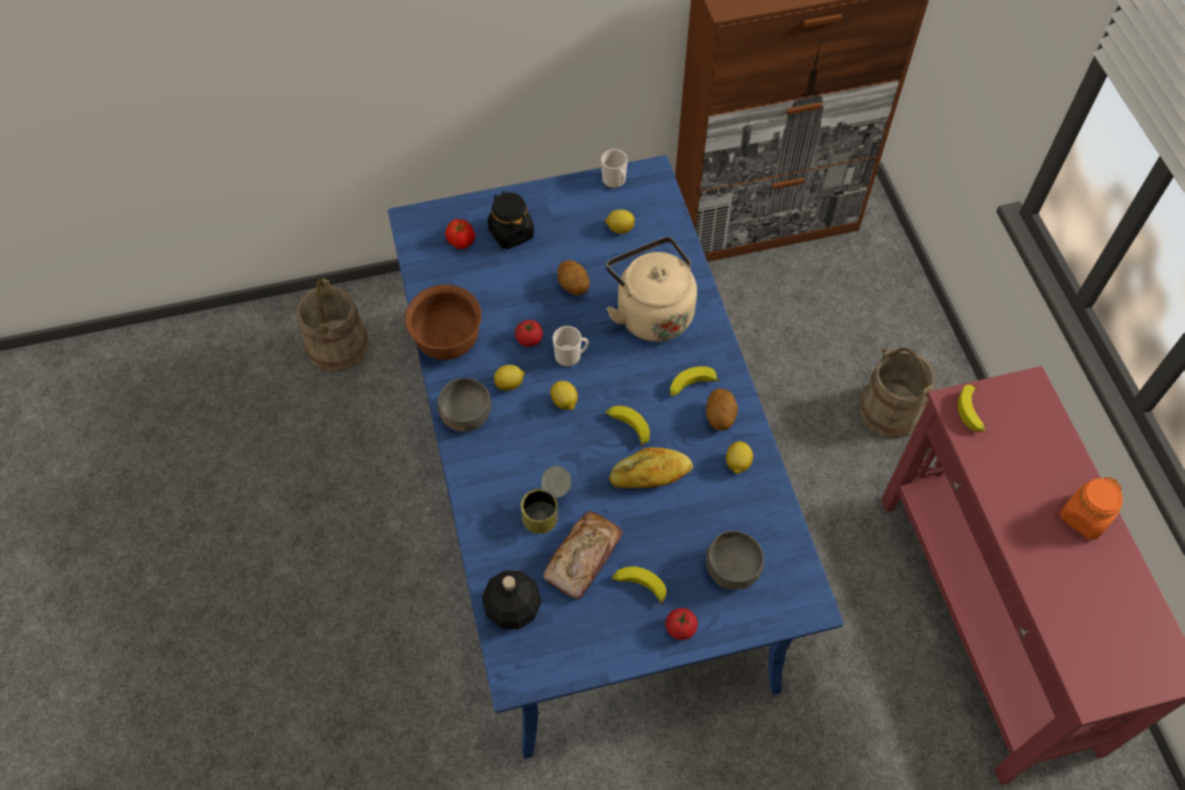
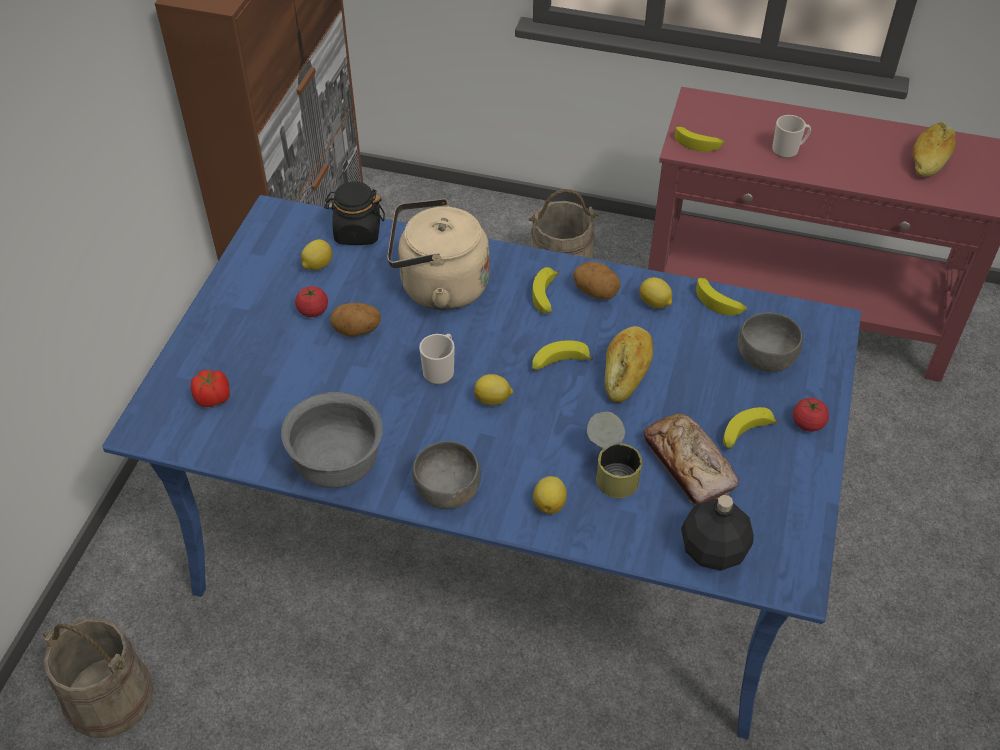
camera: 60 degrees left, 10 degrees down
(447, 342) = (338, 467): brown bowl -> grey bowl
(510, 384) = (436, 435): lemon -> lemon (550, 503)
(511, 233) = (242, 351): black jar -> black jar (357, 232)
(529, 339) = (393, 395): tomato -> tomato (313, 311)
(615, 181) = (256, 243): mug -> mug (788, 150)
(773, 510) = (719, 302): none -> banana
(1085, 517) = (835, 131): orange jar -> none
(1113, 616) = (930, 159): none -> bread

